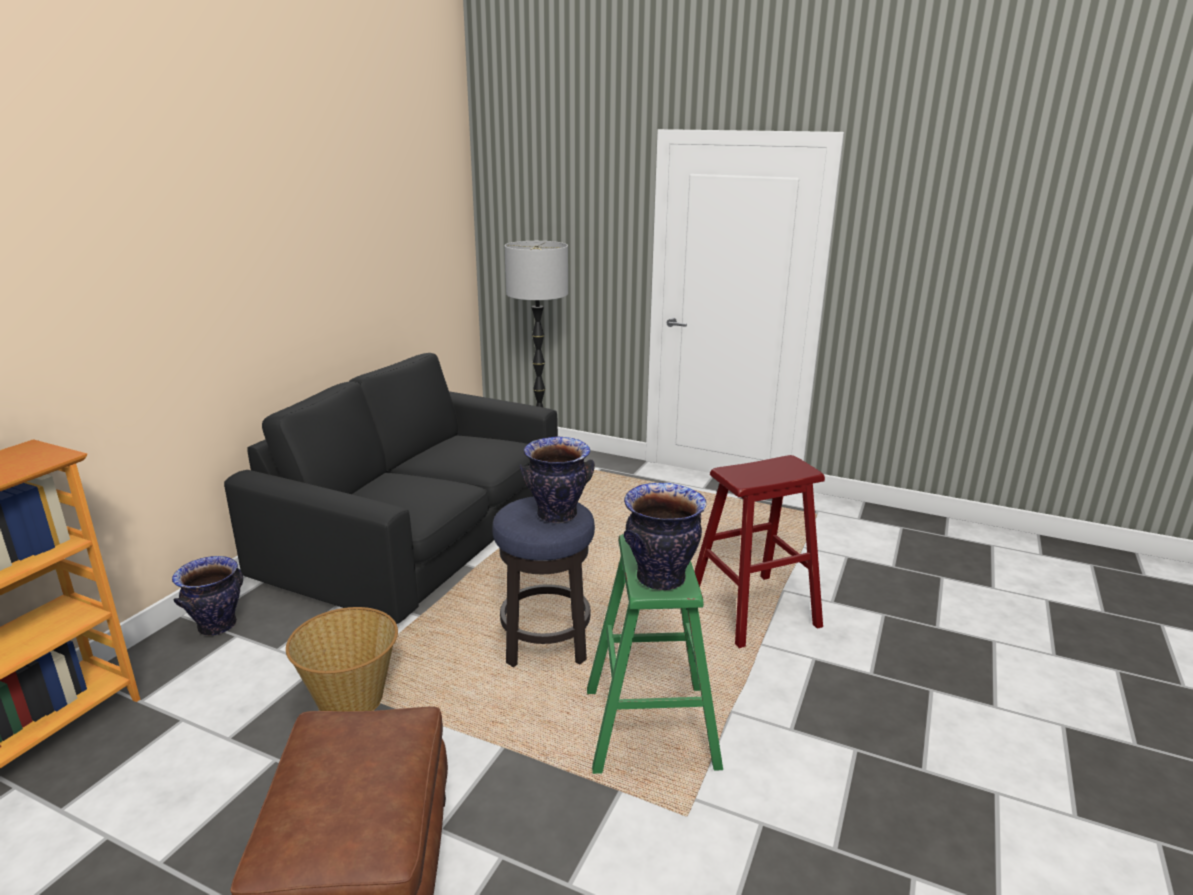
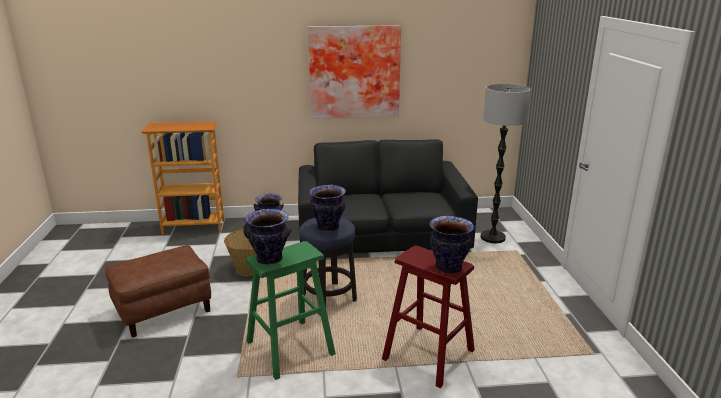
camera: 60 degrees right, 0 degrees up
(281, 261) = (354, 72): none -> picture
(793, 468) = (449, 268): none -> vase

